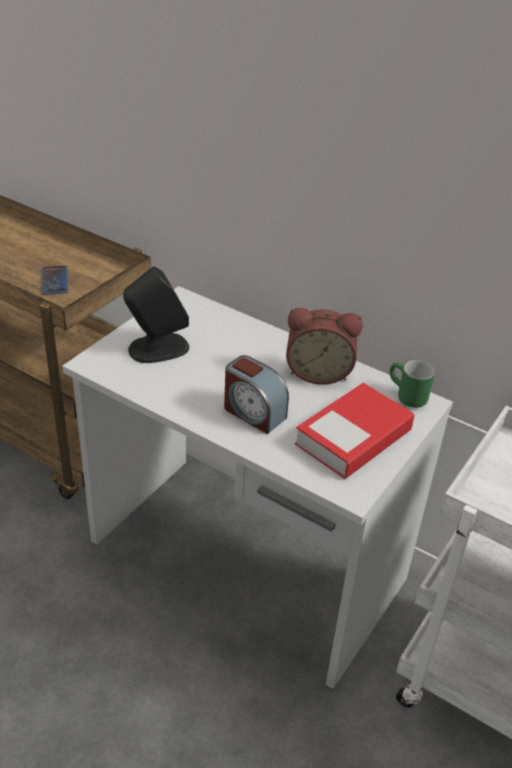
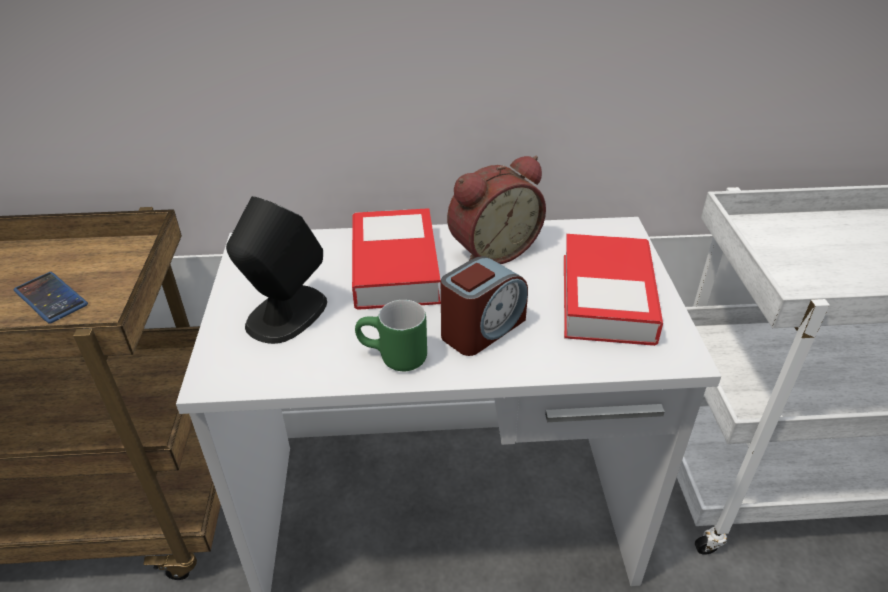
camera: 35 degrees left, 0 degrees up
(246, 352) = (394, 267): none -> book
(253, 413) = (482, 329): alarm clock -> alarm clock turned 45 degrees counterclockwise
(405, 397) = (597, 233): green mug -> green mug (392, 359)

